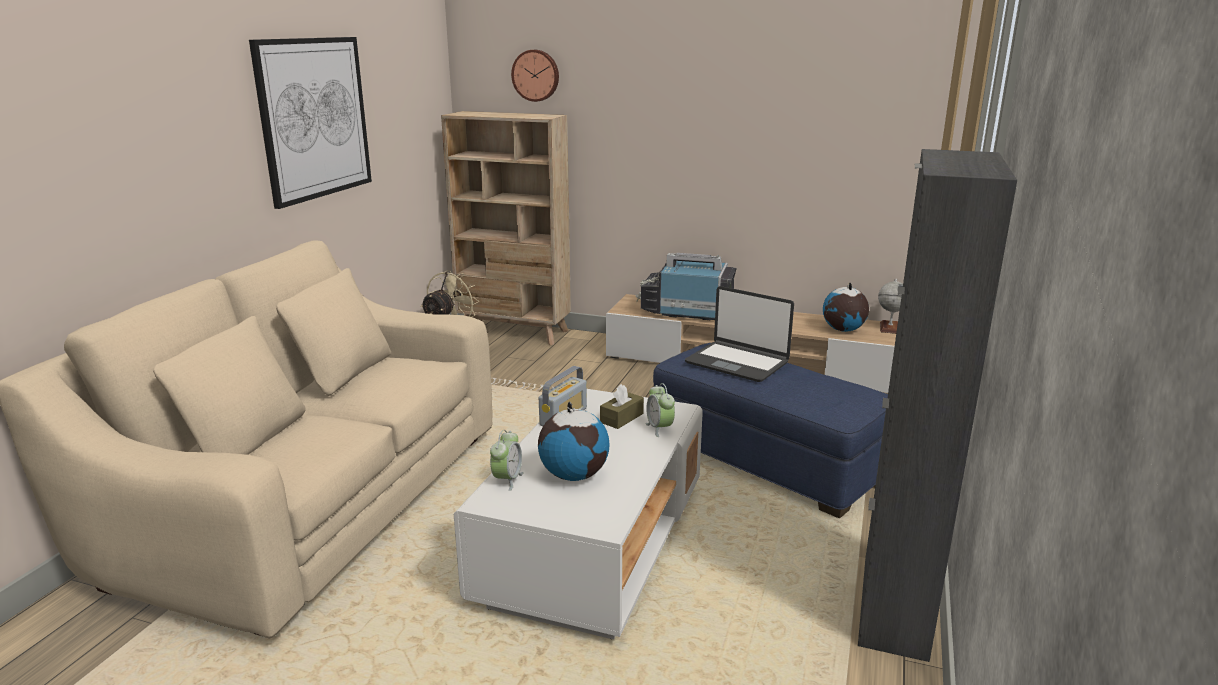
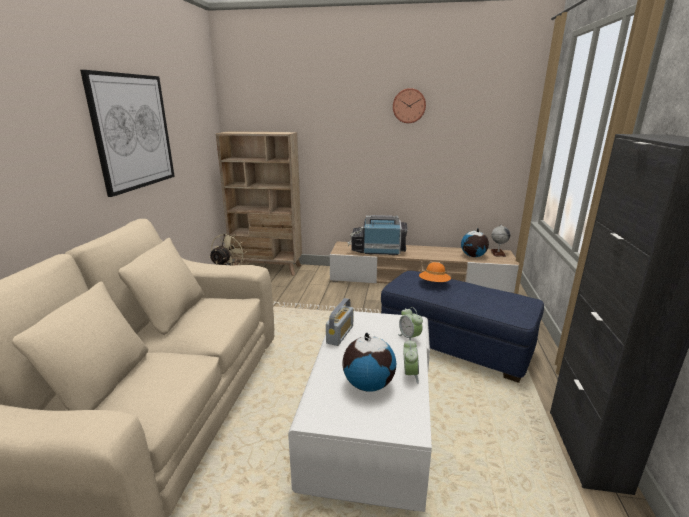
camera: 10 degrees left, 0 degrees up
(507, 480) = (320, 395): alarm clock -> alarm clock (410, 374)
(536, 75) = (275, 107): wall clock -> wall clock (409, 106)
(621, 418) = (380, 332): brown tissue box -> none
(737, 362) = (434, 283): laptop -> orange hat

